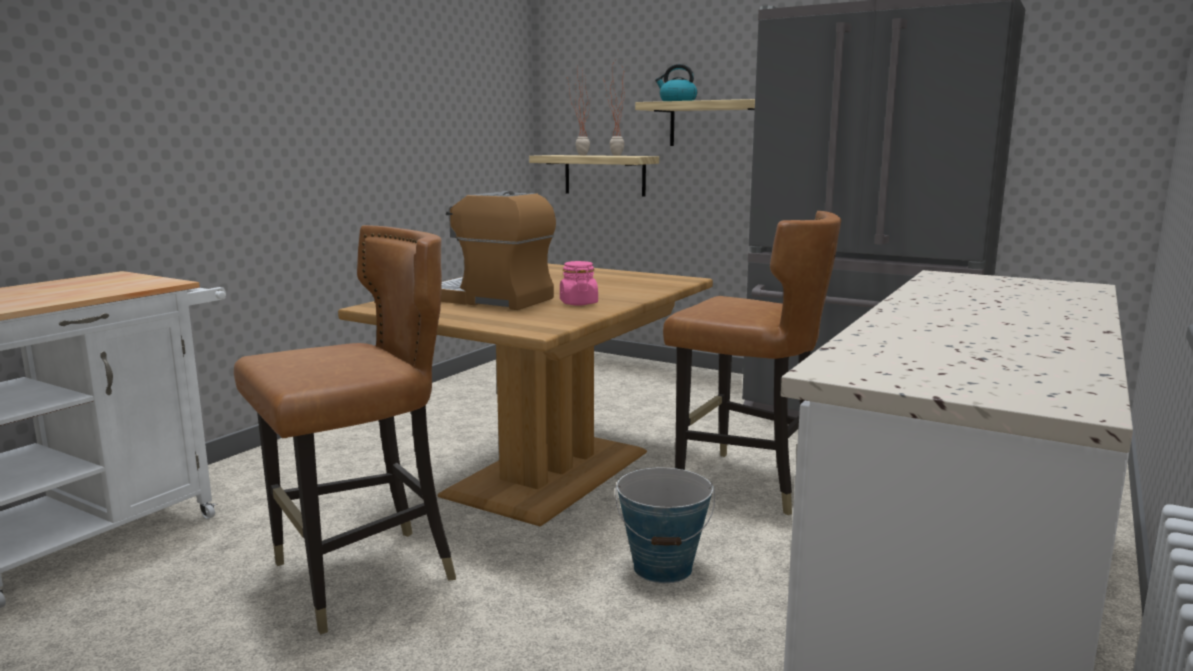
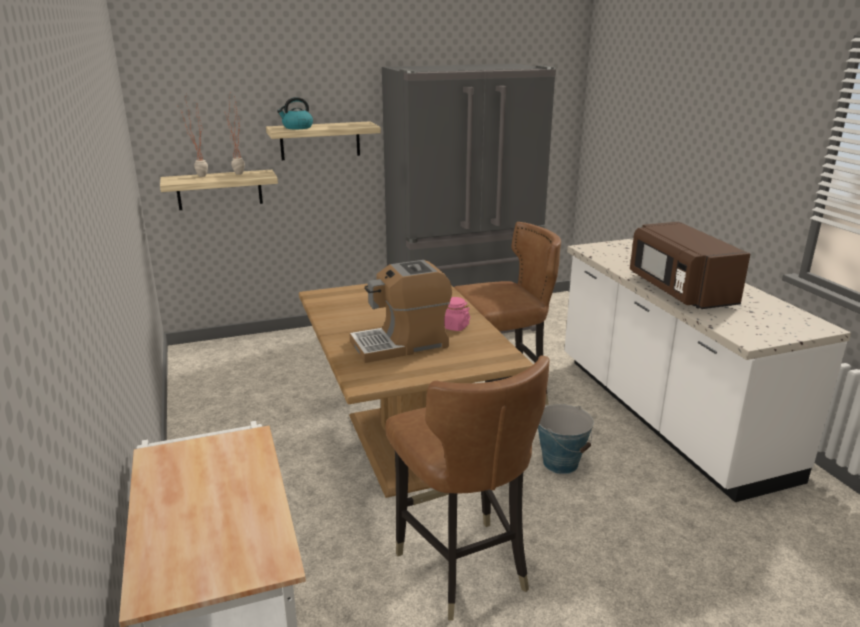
camera: 50 degrees left, 10 degrees up
(362, 577) = (462, 567): brown chair -> brown chair turned 150 degrees clockwise
(930, 320) = (679, 291): none -> brown microwave

